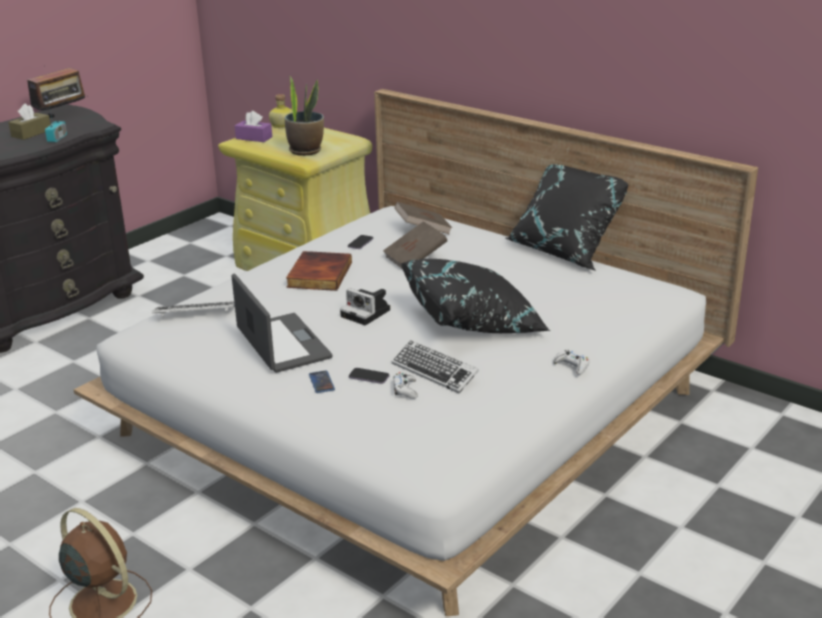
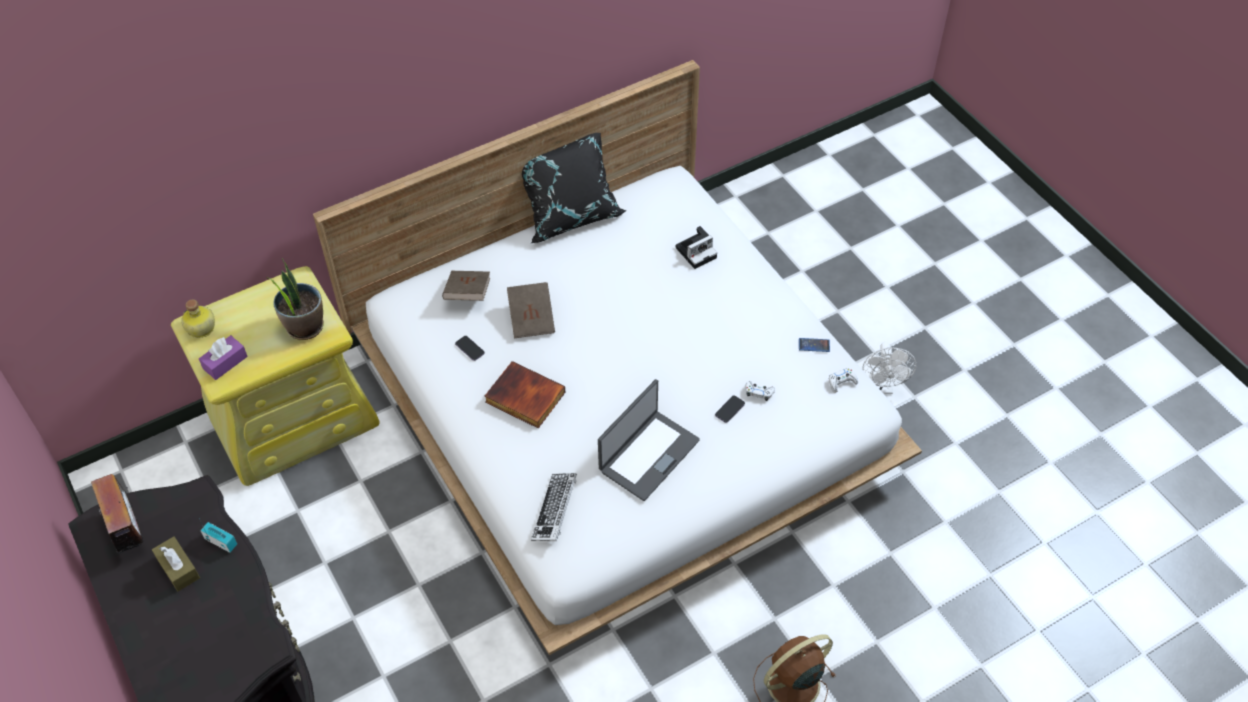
camera: 70 degrees left, 25 degrees up
(282, 344) = (648, 455): laptop -> laptop turned 135 degrees clockwise
(321, 382) = (724, 442): phone -> phone (814, 345)
(367, 313) = (621, 382): camera -> camera (697, 251)
(434, 372) = (740, 366): keyboard -> none
(474, 322) = (672, 317): black pillow -> none
(572, 366) = (765, 284): white game controller -> white game controller (841, 382)
(587, 591) = (882, 387): none -> white fan

